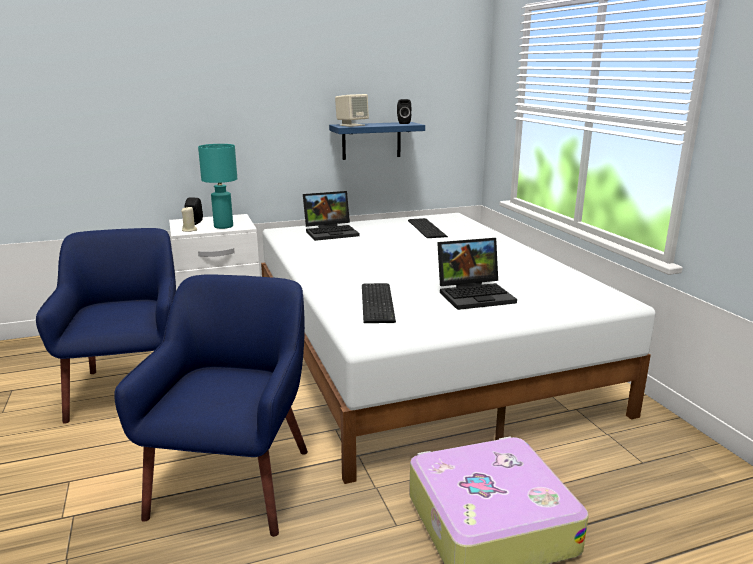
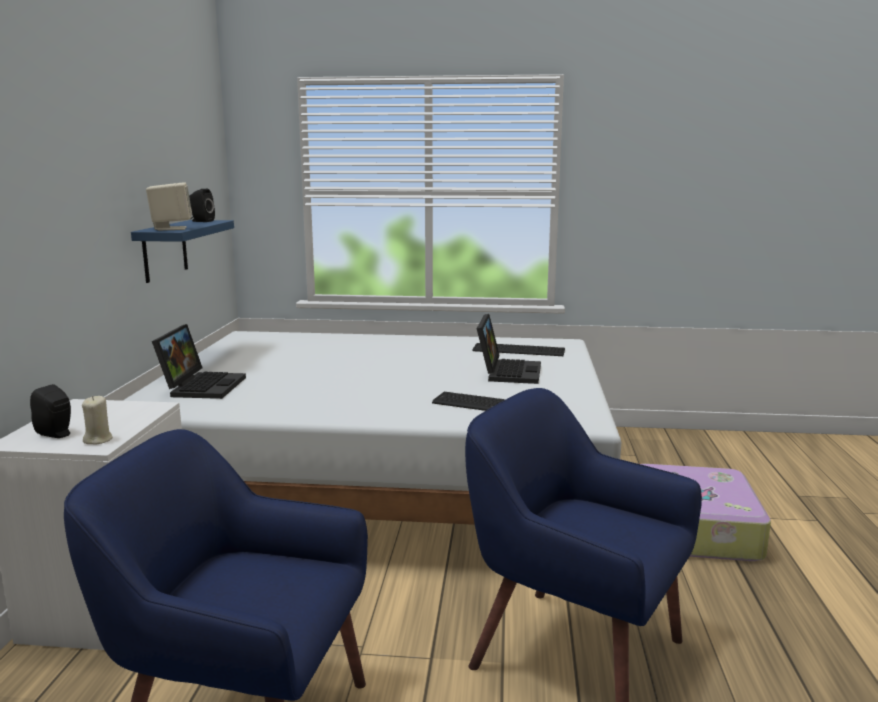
camera: 65 degrees left, 5 degrees down
(224, 226) = (125, 417): turquoise table lamp -> none
(427, 228) = (272, 349): keyboard -> keyboard (518, 349)

